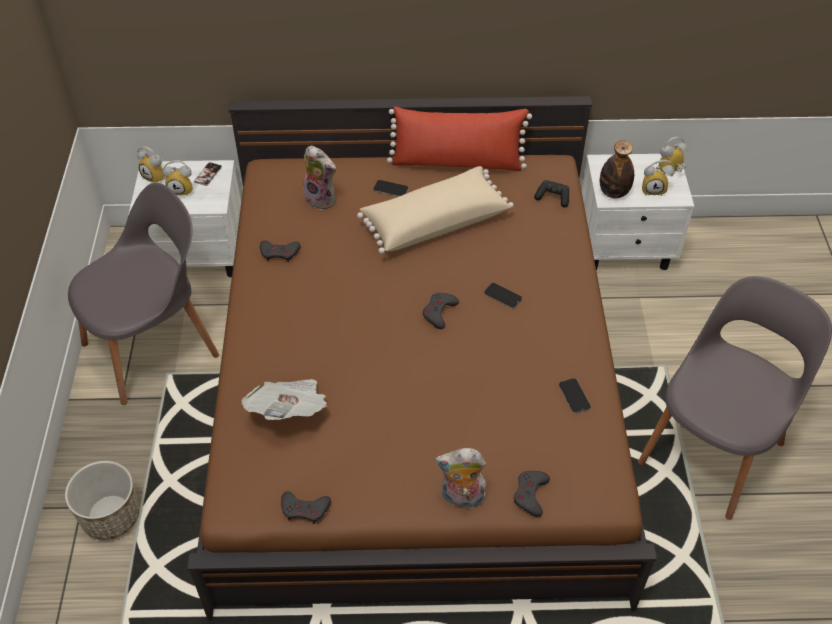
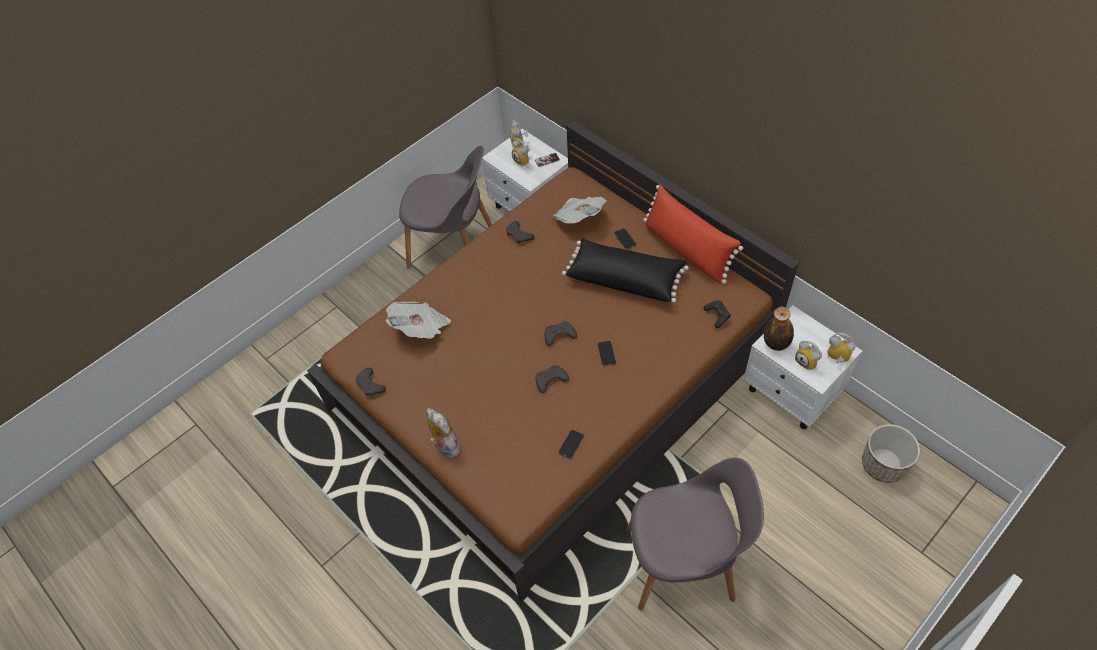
camera: 50 degrees right, 5 degrees up
(111, 517) = (343, 322): planter -> planter (883, 465)
(322, 199) = (579, 218): plush toy -> newspaper
(434, 222) = (625, 278): beige pillow -> black pillow
(530, 494) = (479, 475): grey game controller -> grey game controller (550, 380)

